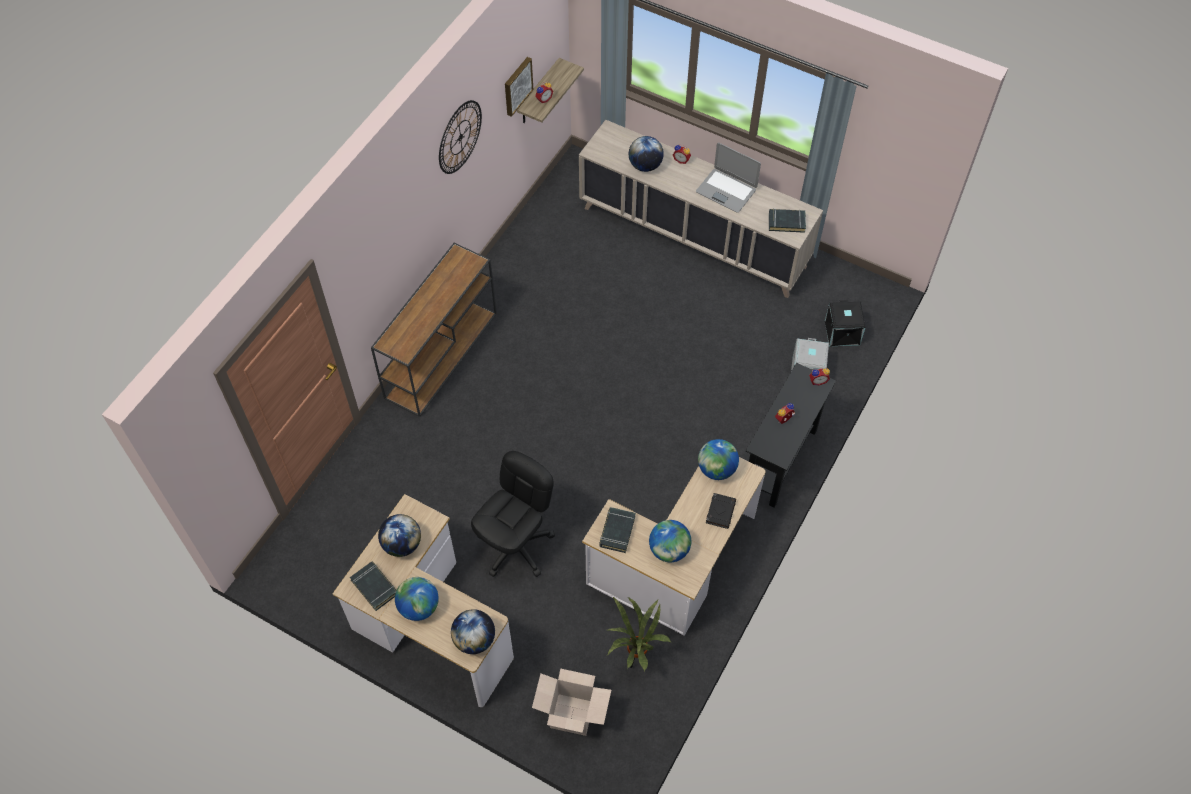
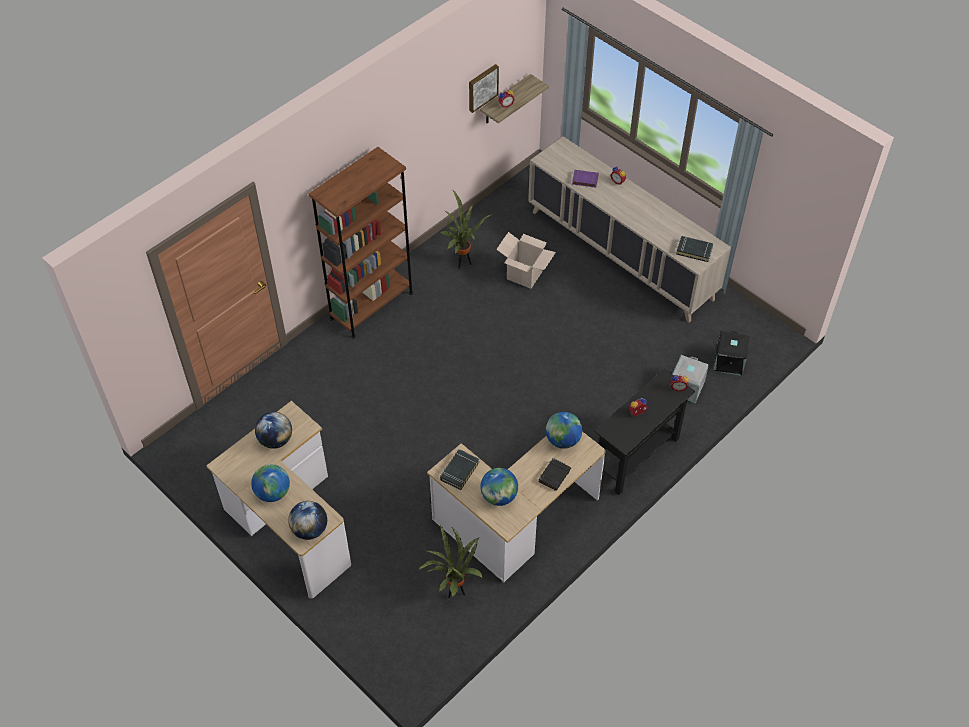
camera: 15 degrees right, 5 degrees down
(374, 587) = (242, 468): black book -> none
(442, 354) = (371, 305): brown console table -> brown bookcase
(460, 137) = (417, 117): wall clock -> none
(516, 546) = (383, 475): black office chair -> none
(527, 282) = (463, 263): none -> potted plant
(572, 715) = (385, 624): cardboard box -> cardboard box (524, 275)
(645, 165) = (584, 180): globe -> purple book
(726, 190) = (649, 214): laptop -> none

